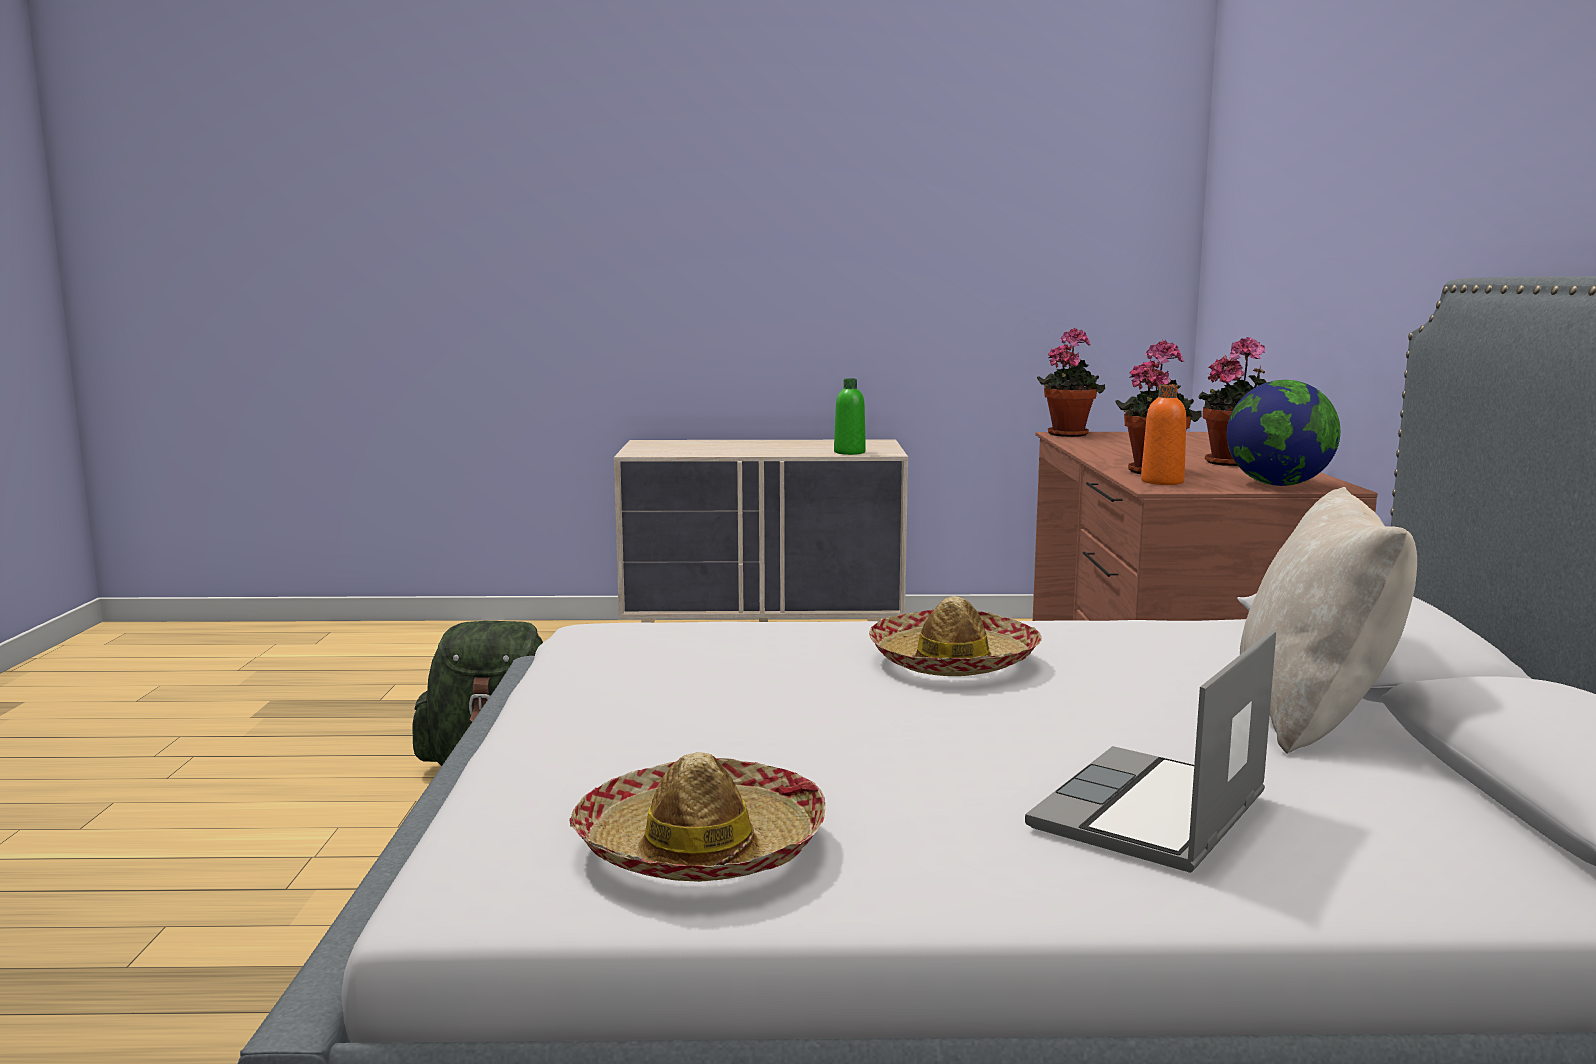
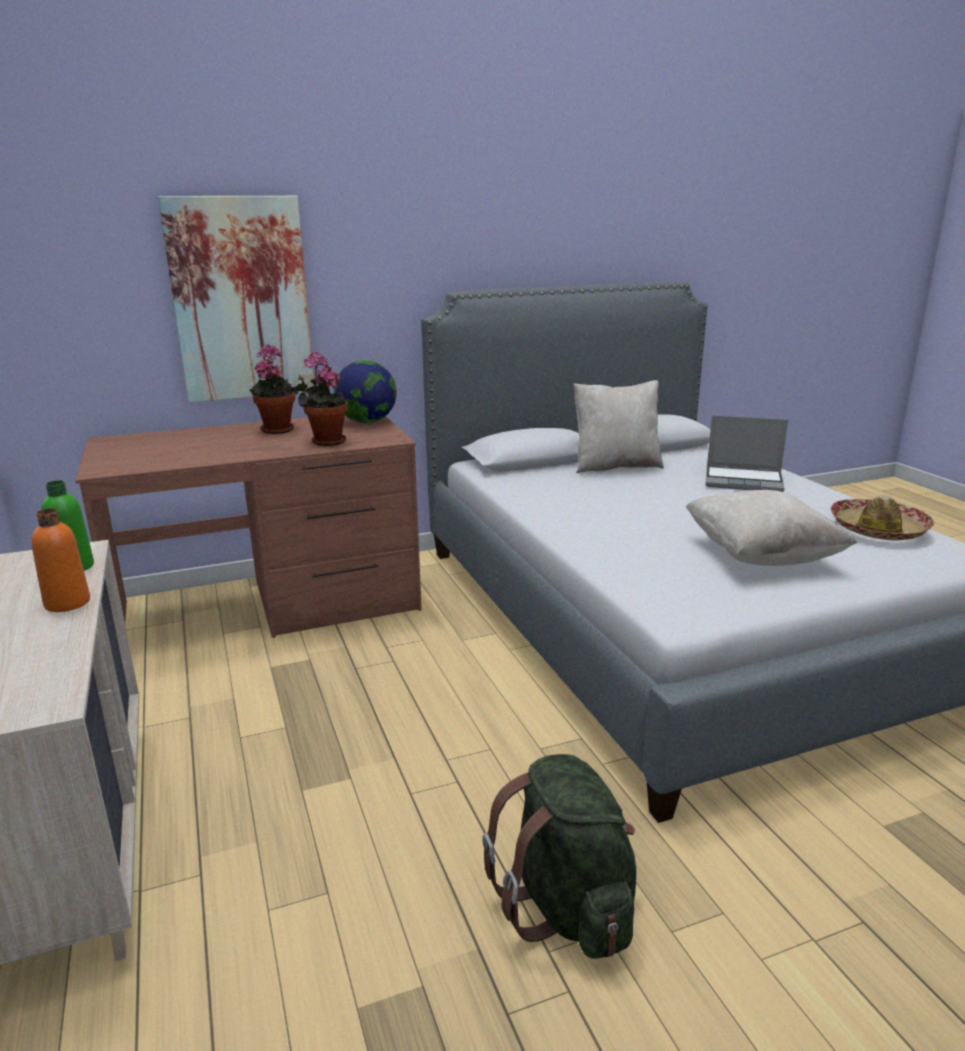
camera: 110 degrees left, 10 degrees up
(697, 706) = (761, 557): none -> beige pillow
(953, 661) = (624, 517): hat -> none
(1068, 434) = (102, 469): potted plant -> none
(1162, 482) = (370, 439): orange bottle -> orange bottle (67, 603)
(1317, 279) = (241, 300): none -> picture

